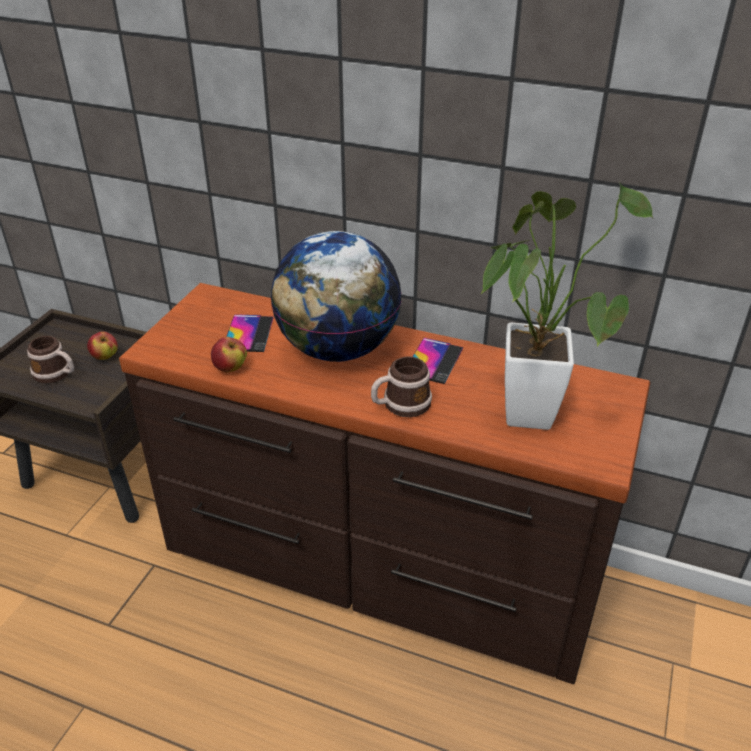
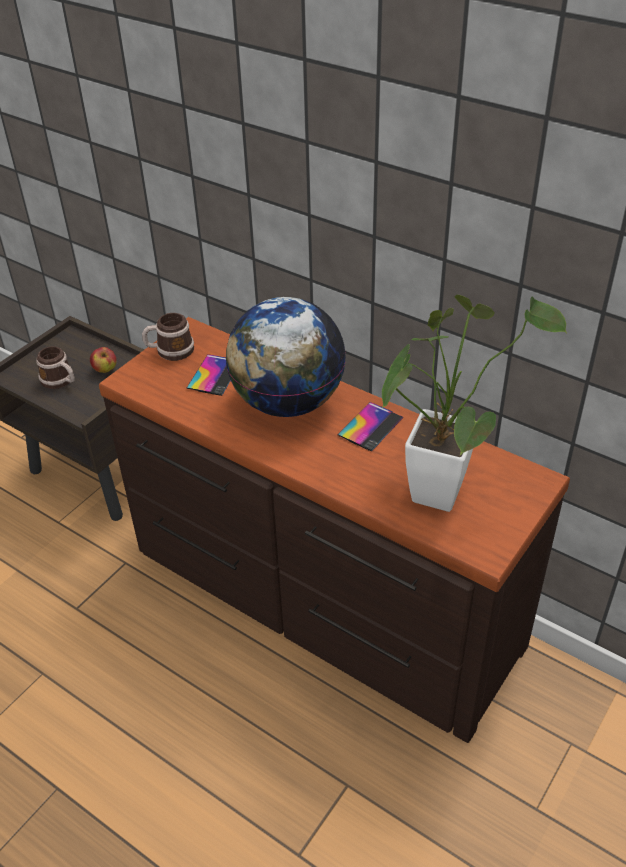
camera: 15 degrees right, 5 degrees up
(230, 368) = (188, 408): apple -> none
(400, 405) = (324, 466): mug -> mug (170, 351)

